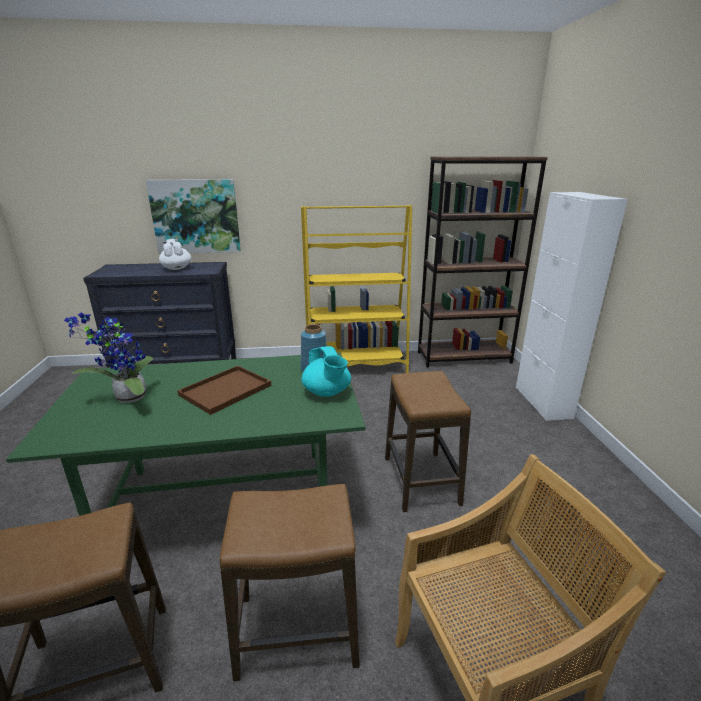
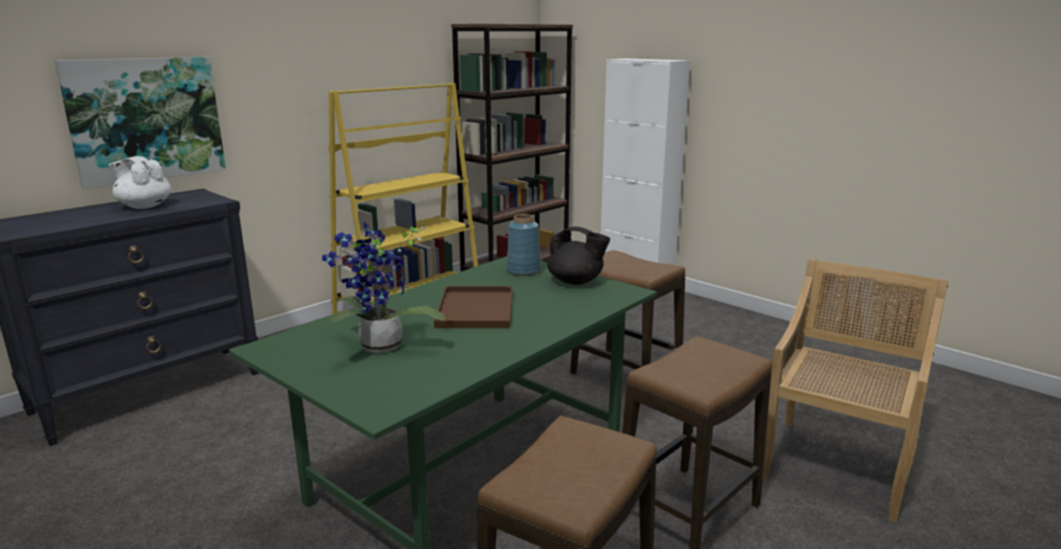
camera: 40 degrees left, 5 degrees down
(327, 392) = (576, 282): turquoise teapot -> black teapot

